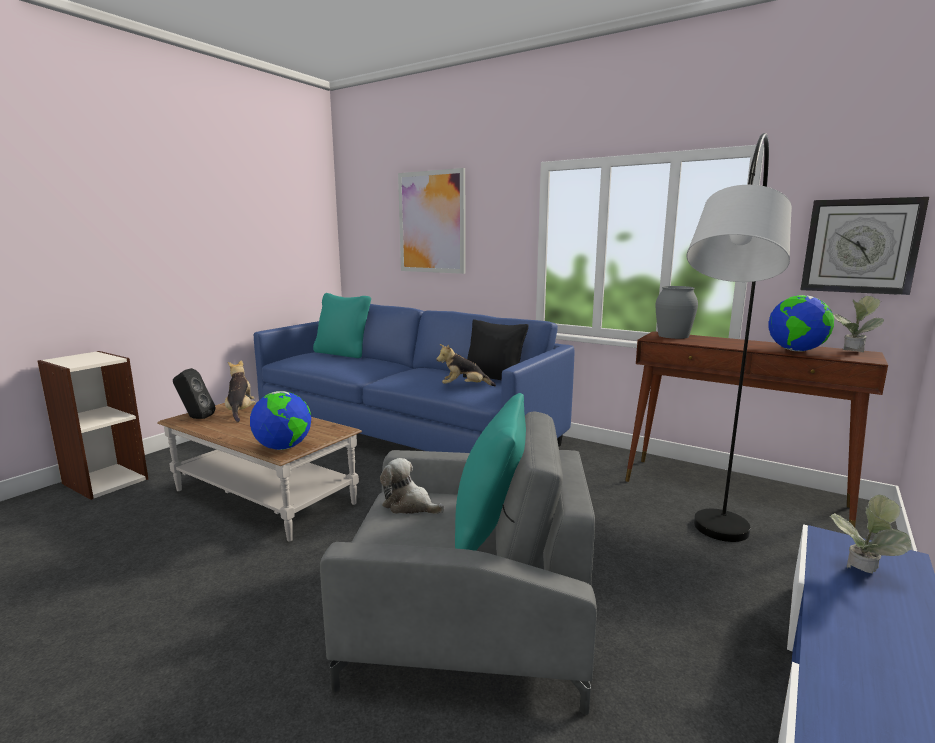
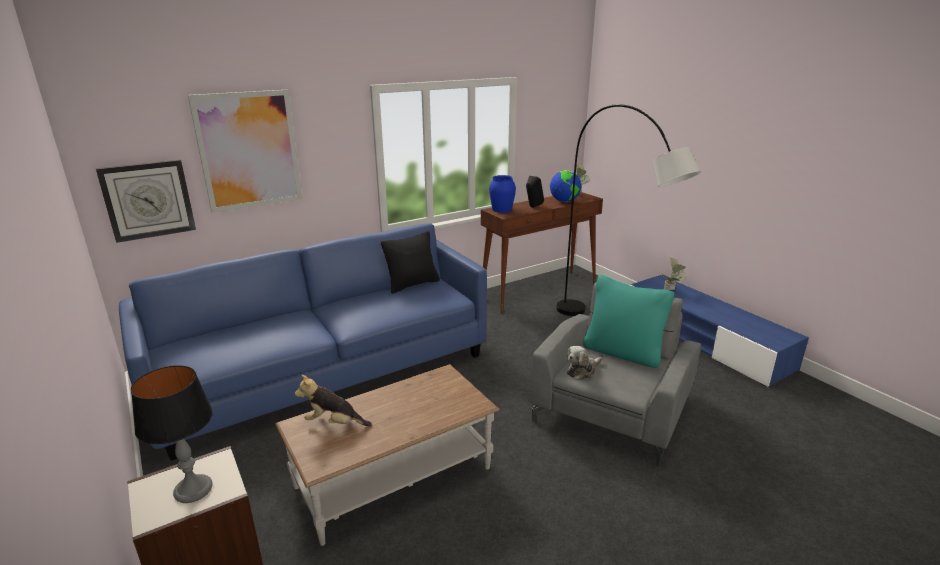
camera: 65 degrees left, 10 degrees up
(80, 360) = (193, 489): none -> table lamp
(195, 418) = (327, 454): black speaker -> black speaker (532, 207)
(283, 447) = (467, 403): globe -> none
(343, 353) = (213, 332): turquoise pillow -> none
(464, 387) = (423, 299): plush toy -> none
(673, 336) = (502, 209): grey vase -> blue vase
(860, 246) = (558, 135): wall clock -> wall clock (148, 200)

